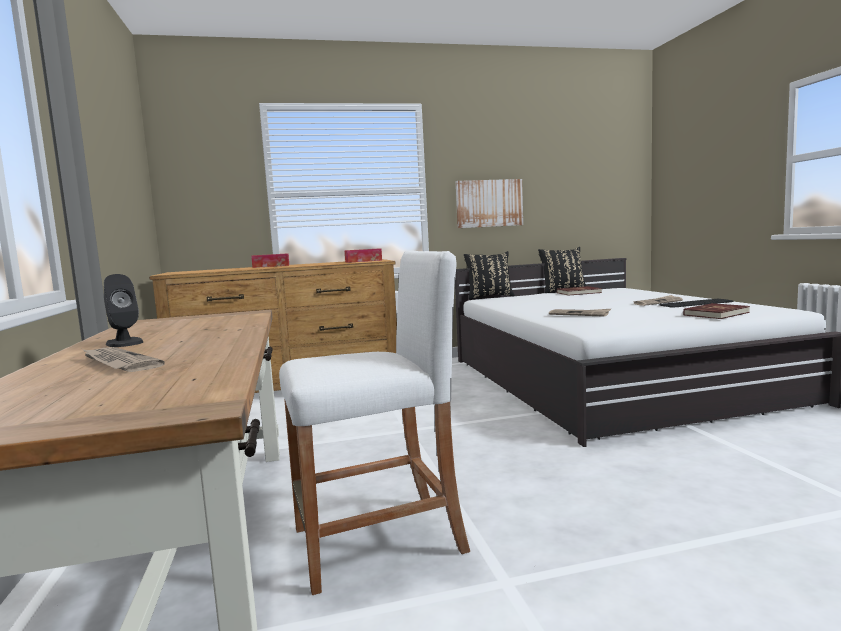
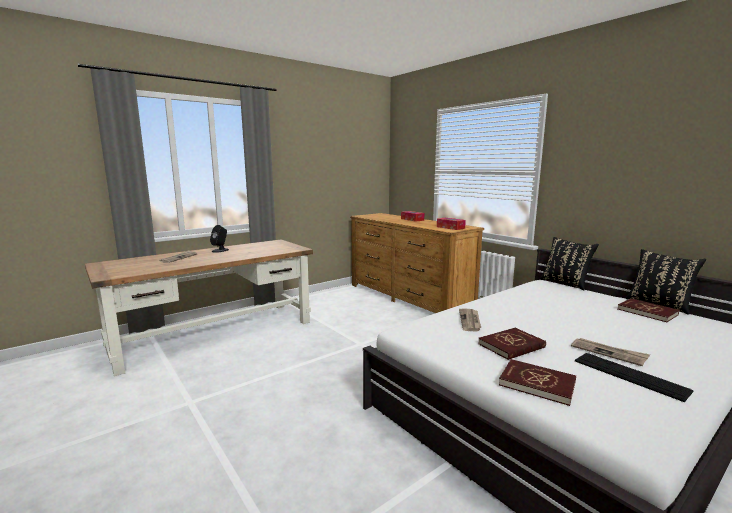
camera: 65 degrees right, 5 degrees up
(378, 541) = (225, 366): white stool -> none
(489, 203) = (602, 190): picture -> none
(642, 312) = (511, 346): none -> red book

